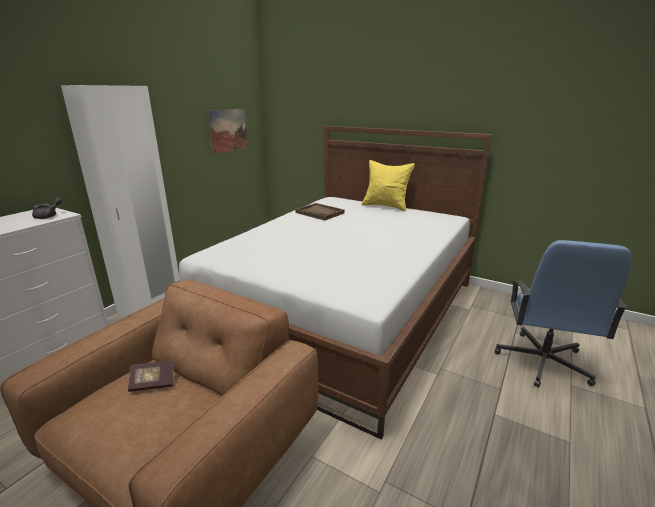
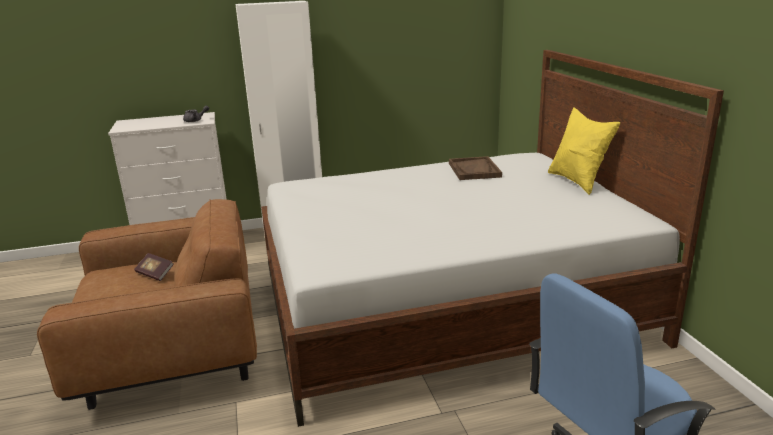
camera: 45 degrees right, 0 degrees up
(228, 130) = (436, 47): picture -> none

